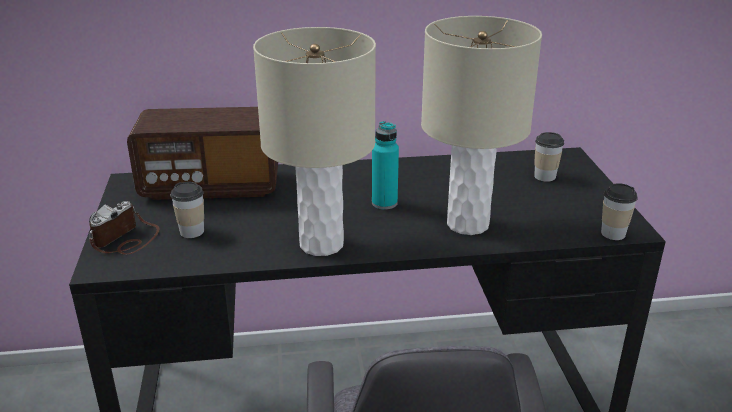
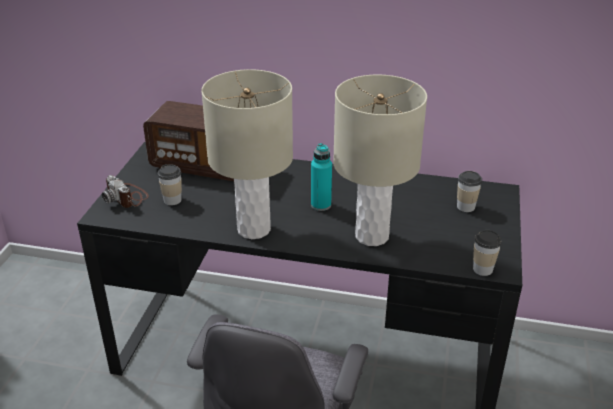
camera: 20 degrees right, 5 degrees up
(125, 239) = (127, 197): camera -> camera turned 90 degrees counterclockwise

